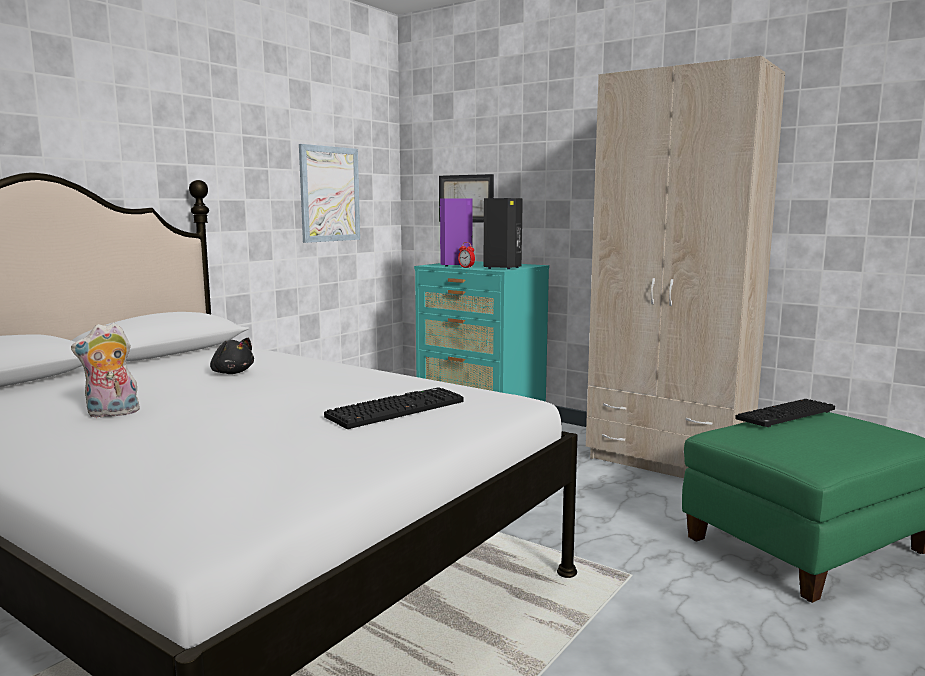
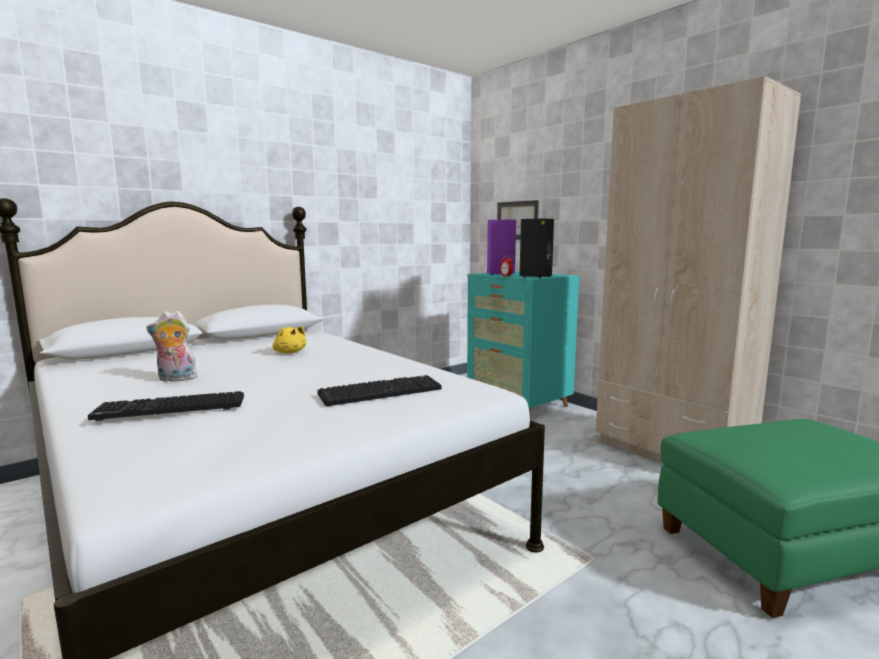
camera: 15 degrees right, 0 degrees up
(232, 373) = (290, 352): black plush toy -> yellow plush toy
(329, 194) = (408, 218): picture -> none
(786, 415) = (774, 424): keyboard -> keyboard (169, 409)

